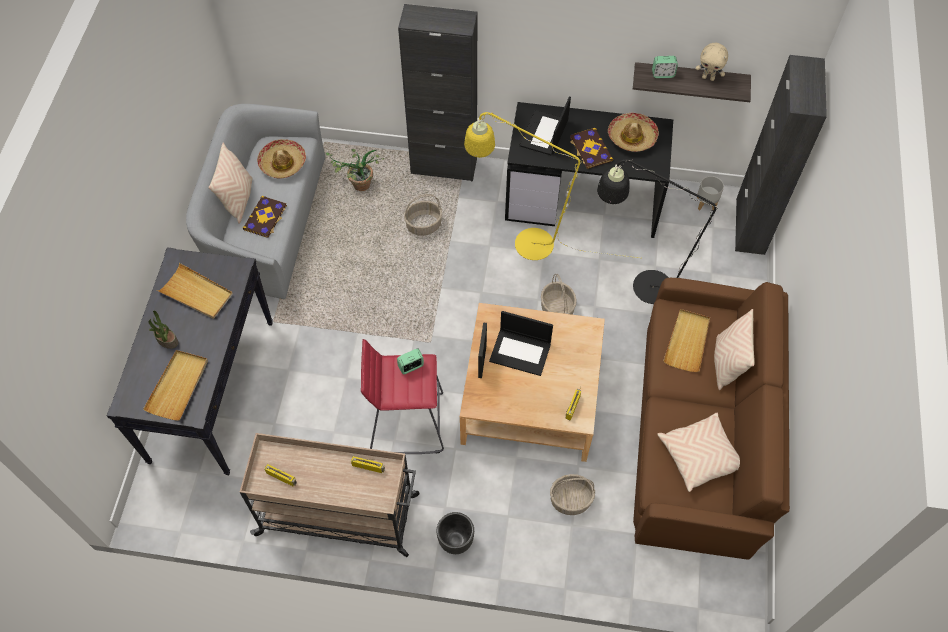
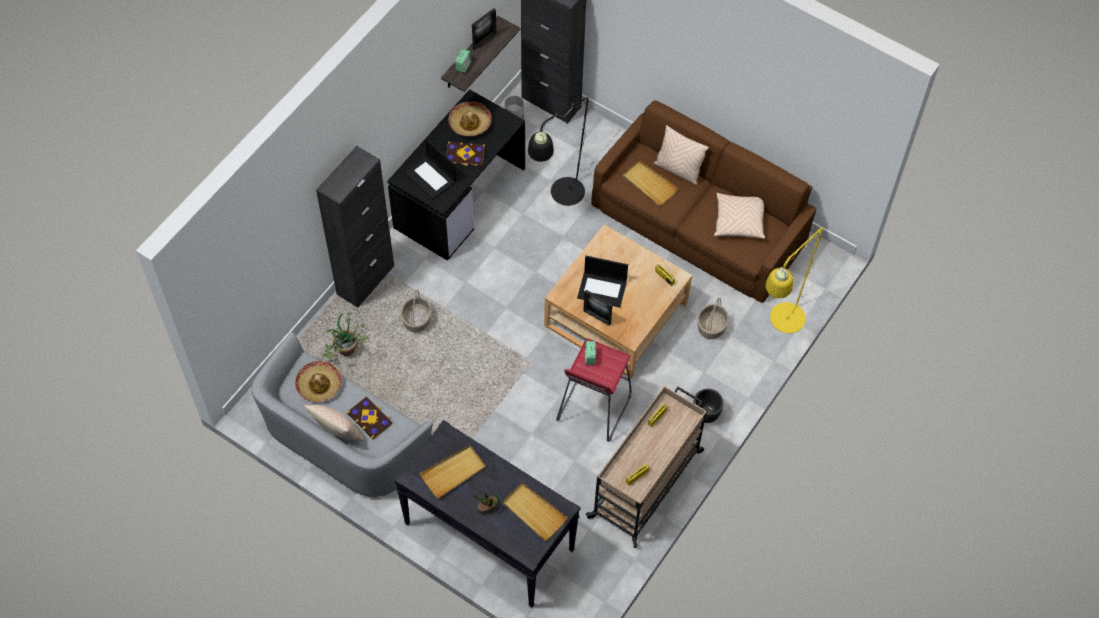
camera: 65 degrees left, 0 degrees up
(521, 352) = (602, 289): laptop -> laptop turned 60 degrees clockwise
(523, 243) = (477, 257): yellow floor lamp -> yellow floor lamp (783, 325)
(557, 308) = (551, 262): basket -> none
(708, 78) = (484, 41): beige plush toy -> picture frame

